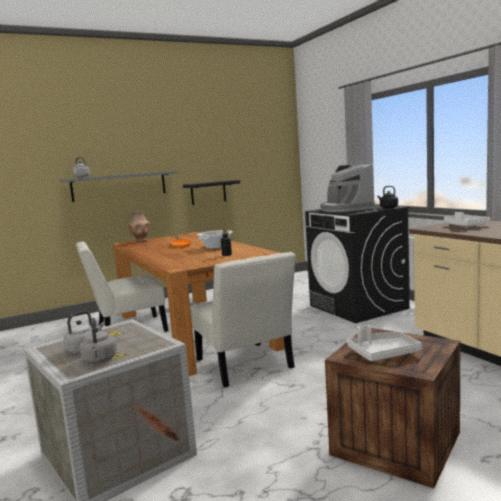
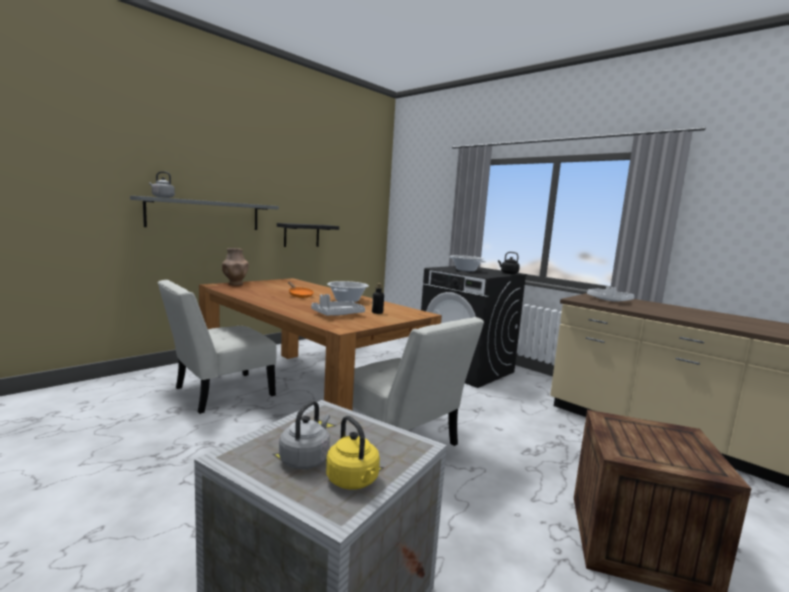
camera: 20 degrees left, 0 degrees up
(99, 360) = (353, 481): grey kettle -> yellow kettle
(345, 209) = (466, 270): coffee machine -> cooking pot
(383, 353) = (653, 448): grey tray -> grey tray (337, 314)

